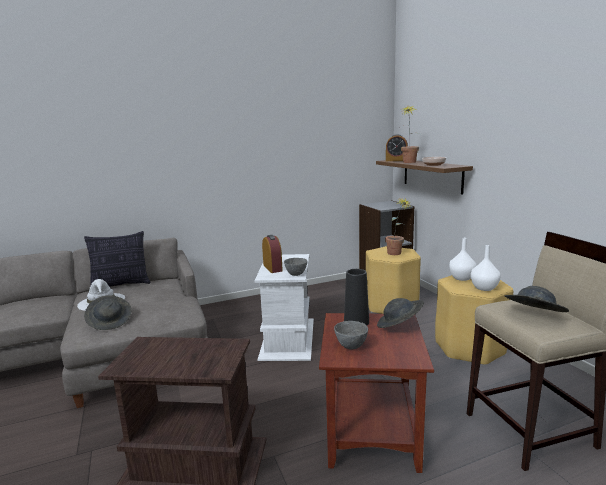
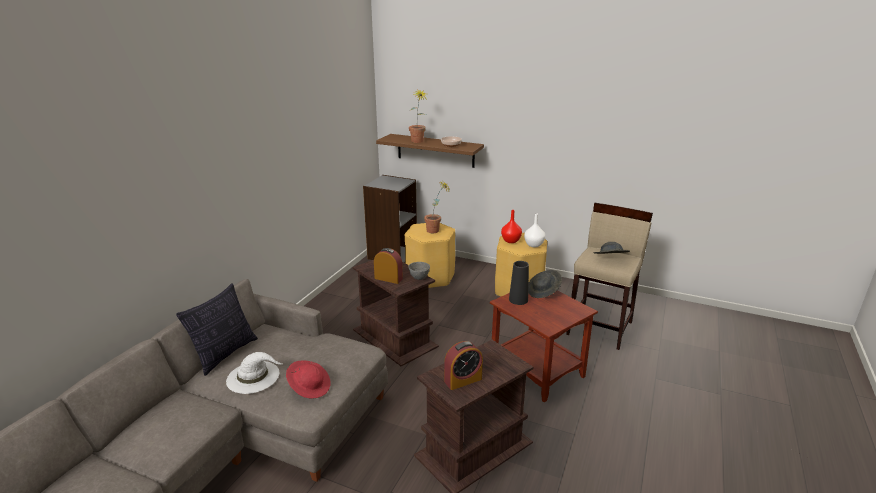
camera: 45 degrees left, 10 degrees up
(110, 322) = (310, 387): grey hat -> red hat
(288, 338) = (394, 337): white side table -> brown side table
(350, 346) = (543, 317): grey bowl -> none
(396, 160) = (397, 138): alarm clock -> alarm clock (463, 380)
(462, 278) = (511, 241): white vase -> red vase

